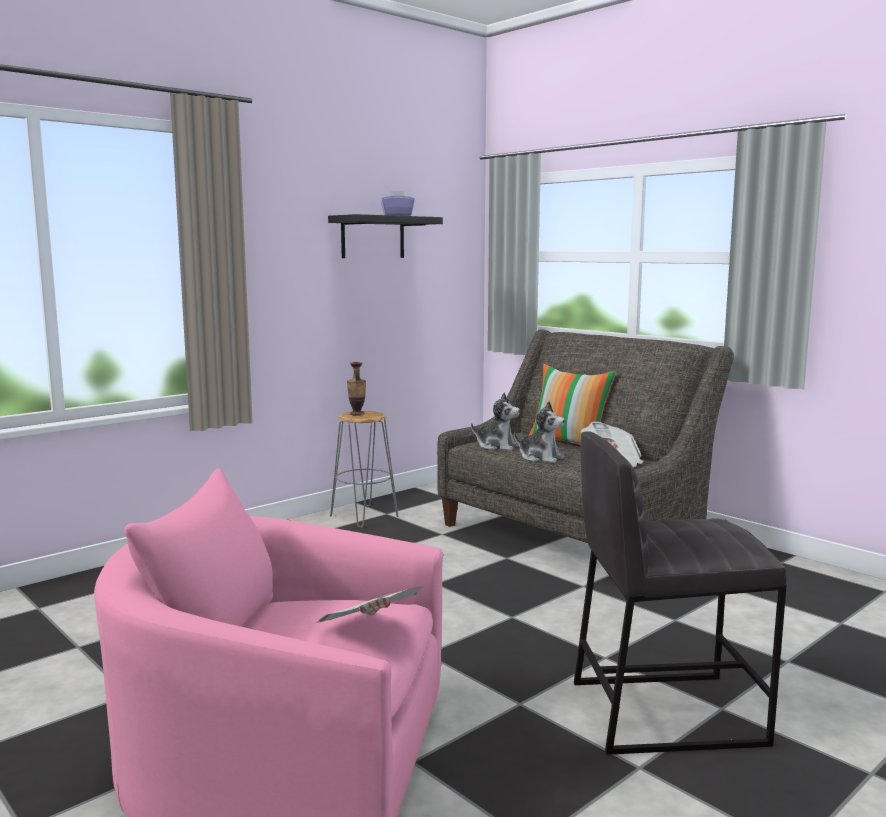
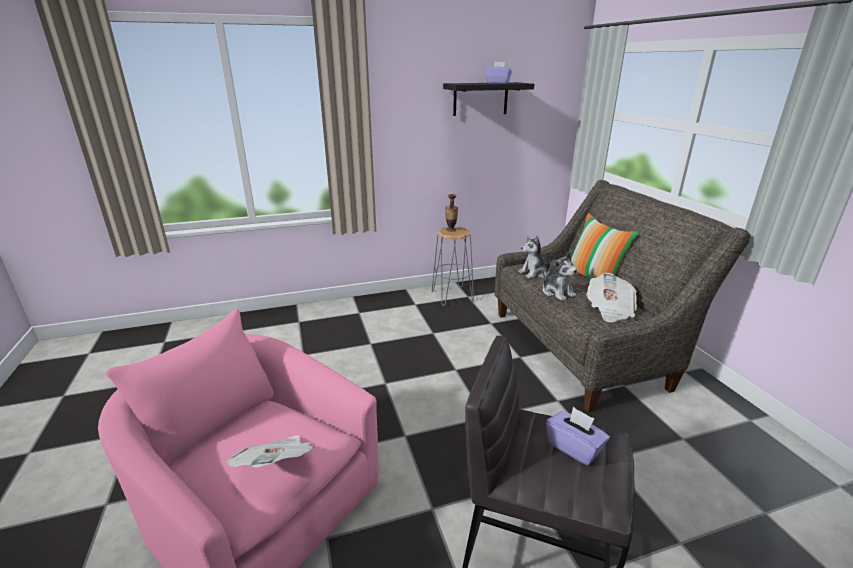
camera: 25 degrees right, 15 degrees up
(497, 446) = (535, 273): plush toy -> plush toy turned 105 degrees clockwise
(694, 527) = (574, 447): none -> purple tissue box

